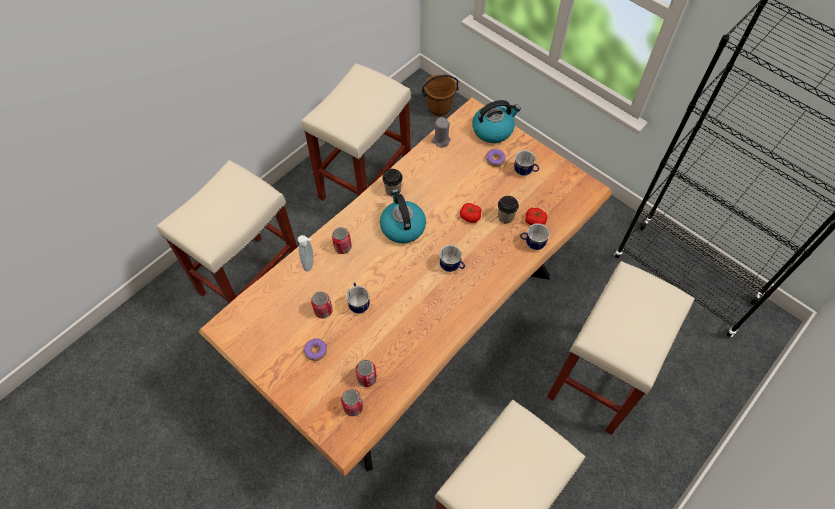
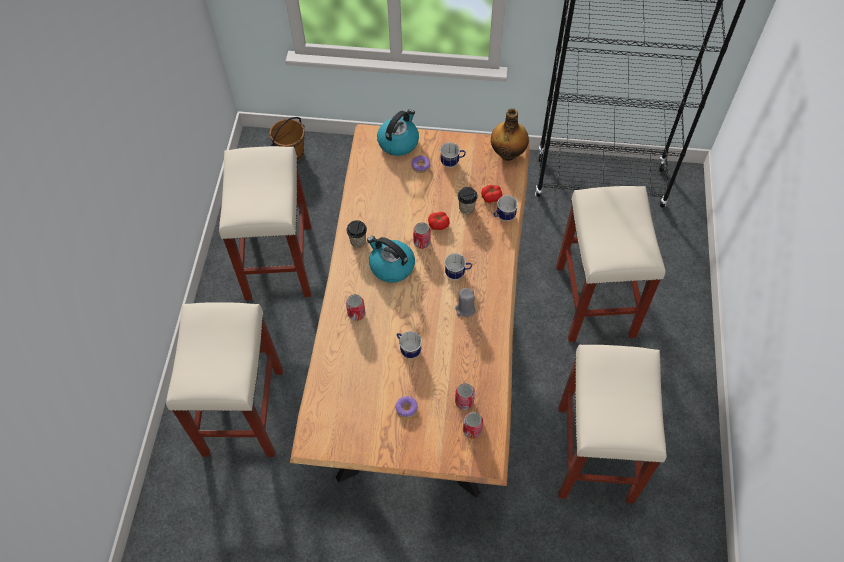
camera: 35 degrees left, 0 degrees up
(310, 263) = (340, 344): soap dispenser -> none
(323, 311) = (385, 374): can -> can (422, 242)
(441, 140) = (363, 176): grey candle -> grey candle (465, 309)
(582, 192) = (508, 153): none -> bottle

